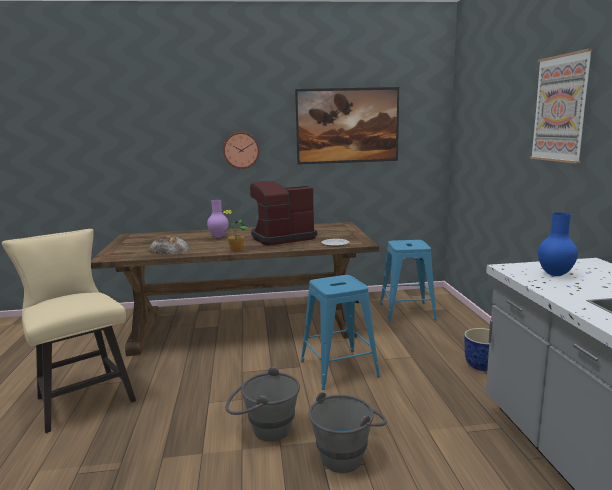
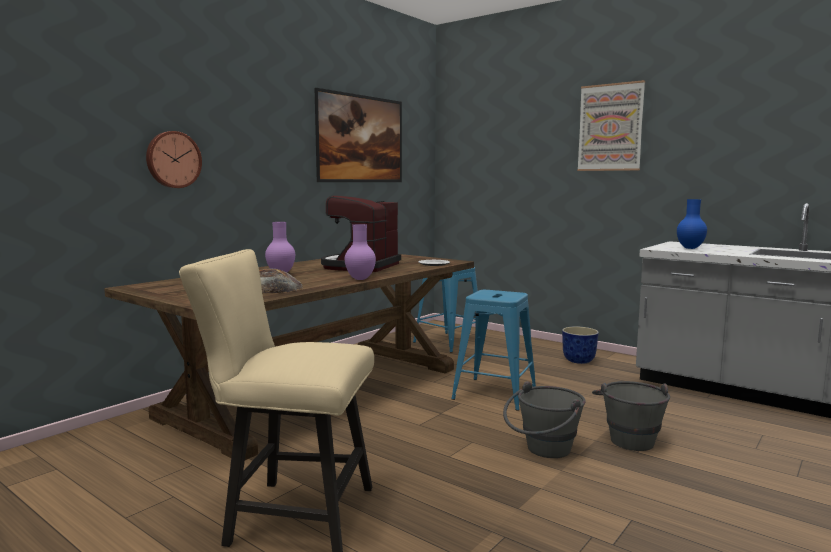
camera: 45 degrees left, 5 degrees down
(236, 251) = (360, 279): potted plant -> purple vase
(241, 150) = (258, 160): wall clock -> wall clock (173, 159)

